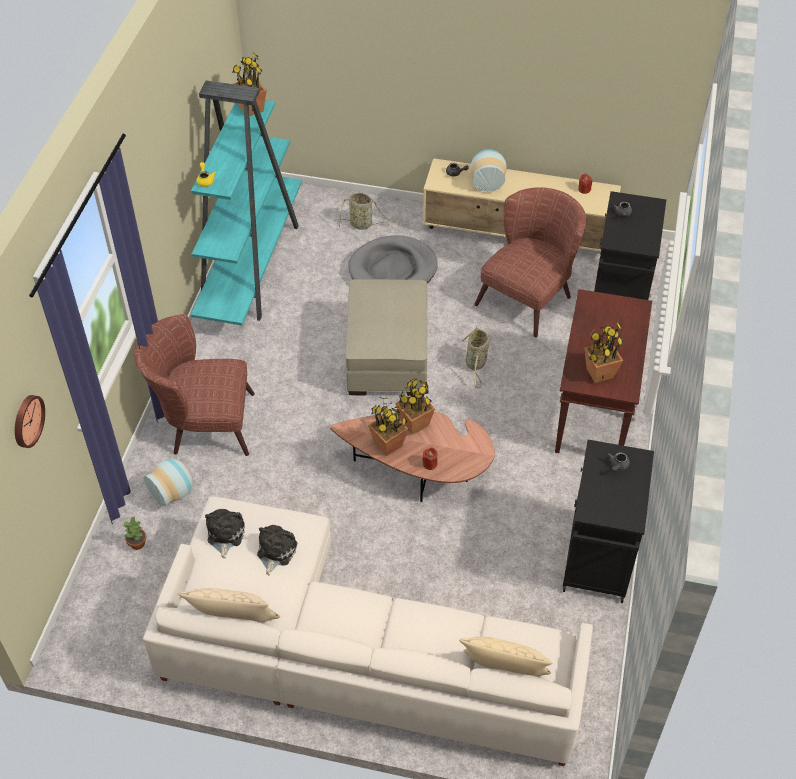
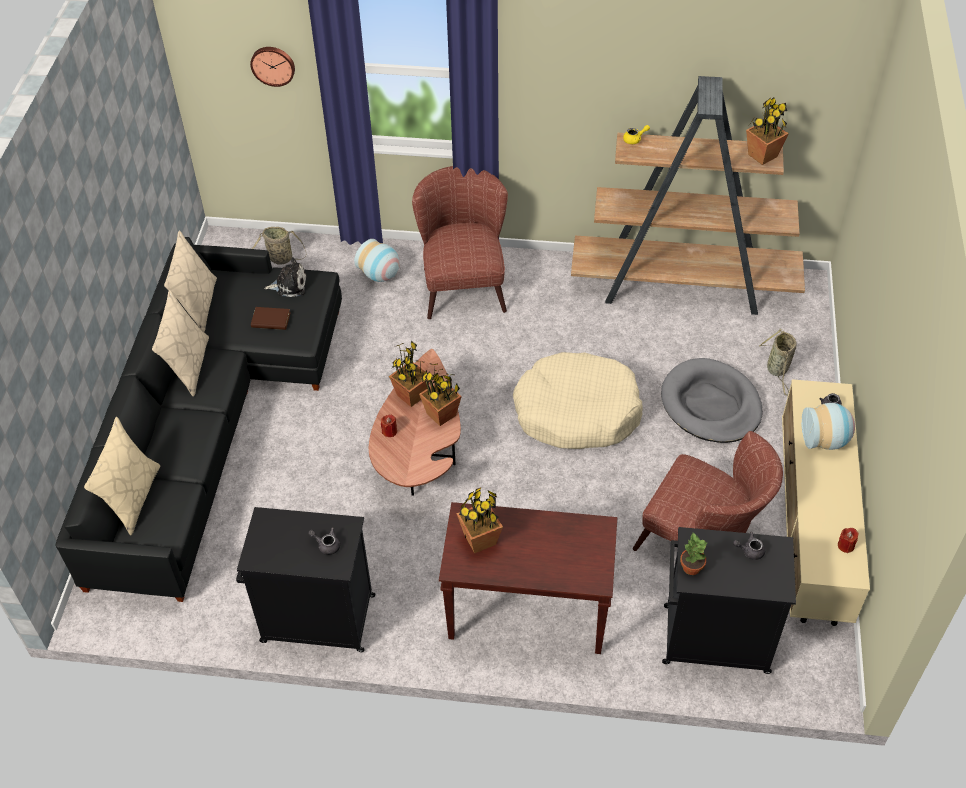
camera: 85 degrees right, 0 degrees up
(137, 544) = (324, 262): potted plant -> potted plant (691, 567)
(251, 265) = (684, 285): turquoise bookcase -> brown bookcase
(275, 551) = (271, 320): plush toy -> brown book
(327, 630) = (188, 366): none -> beige pillow
(350, 655) = (208, 420): white sofa -> black sofa
(387, 355) = (576, 412): beige ottoman -> beige dog bed
(475, 364) = (578, 492): basket -> basket (278, 259)

